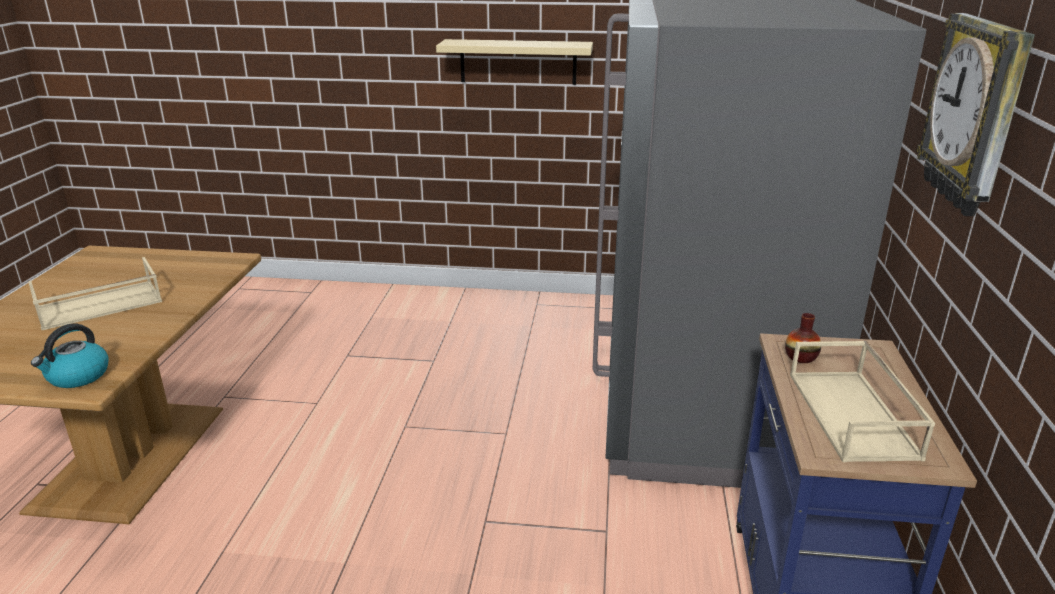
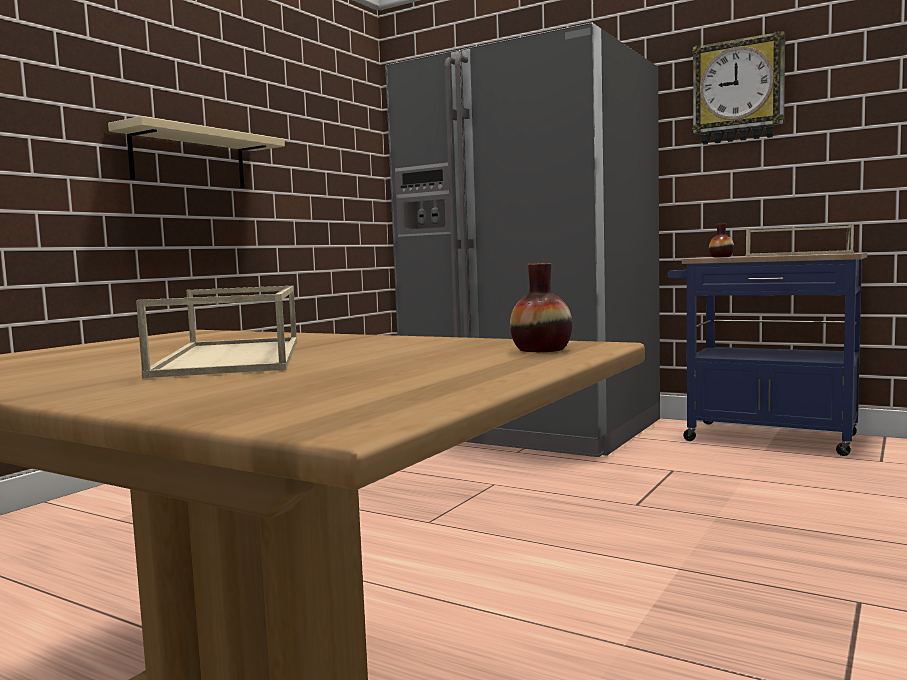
camera: 65 degrees left, 20 degrees down
(77, 376) = (541, 349): kettle -> vase

